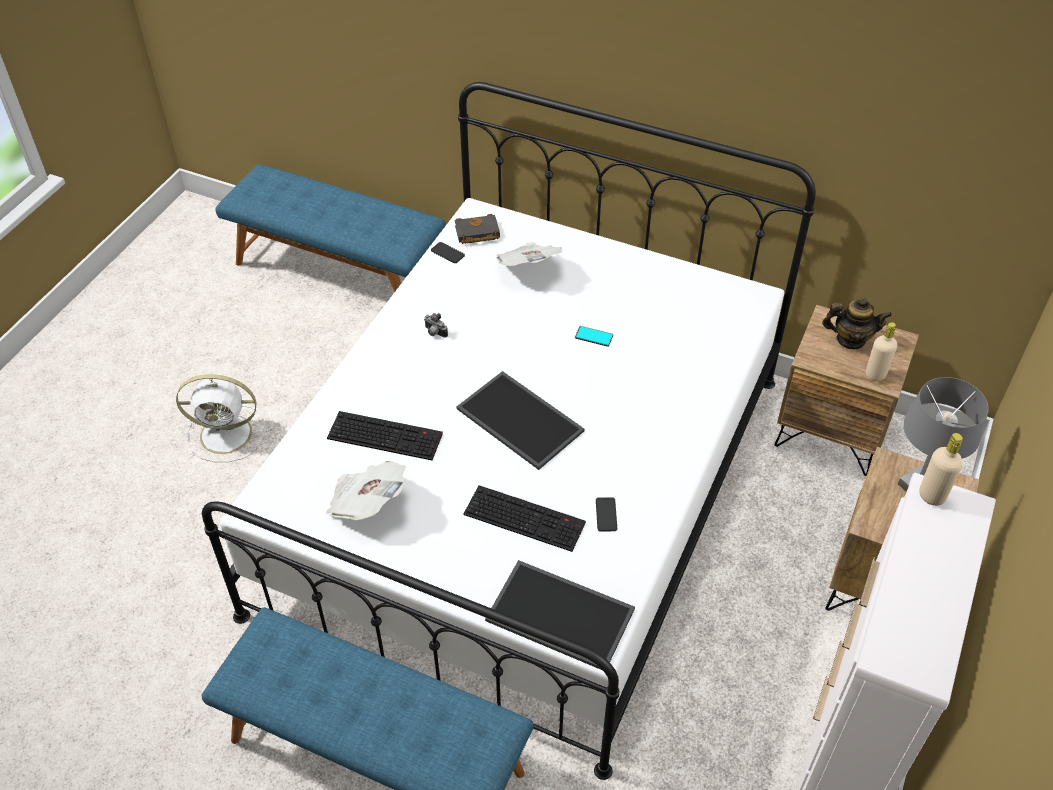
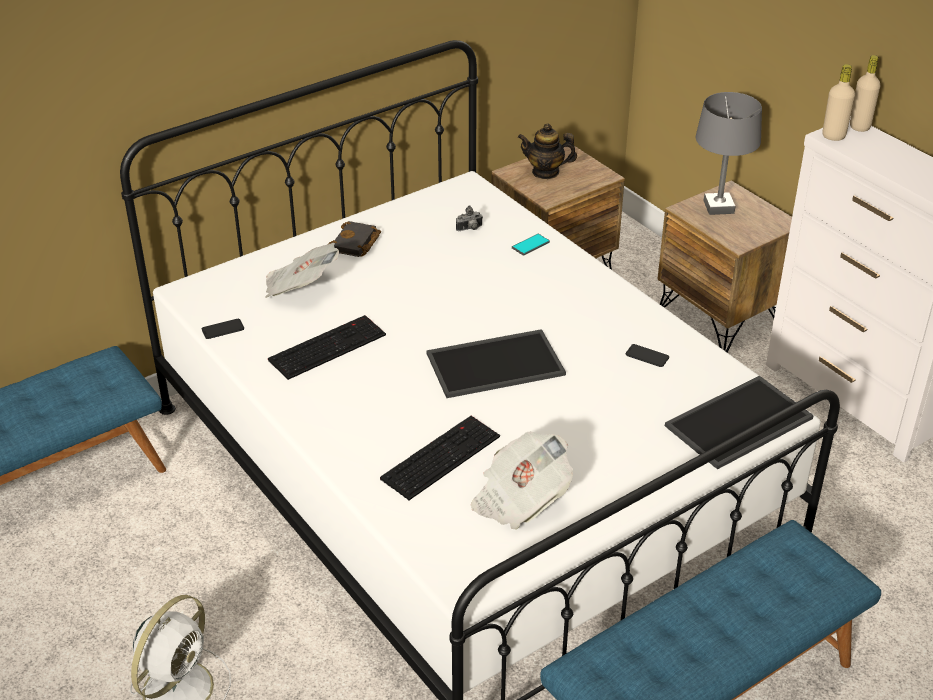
camera: 60 degrees left, 10 degrees down
(434, 333) = (329, 377): camera -> camera (470, 229)
(476, 233) = (215, 301): black book -> black book (355, 244)
(526, 518) = (616, 402): keyboard -> keyboard (327, 346)
(594, 337) = (431, 284): phone -> phone (530, 245)
(850, 340) = (545, 172): teapot -> teapot turned 120 degrees counterclockwise
(875, 375) = (592, 177): beige bottle -> beige bottle (859, 127)

